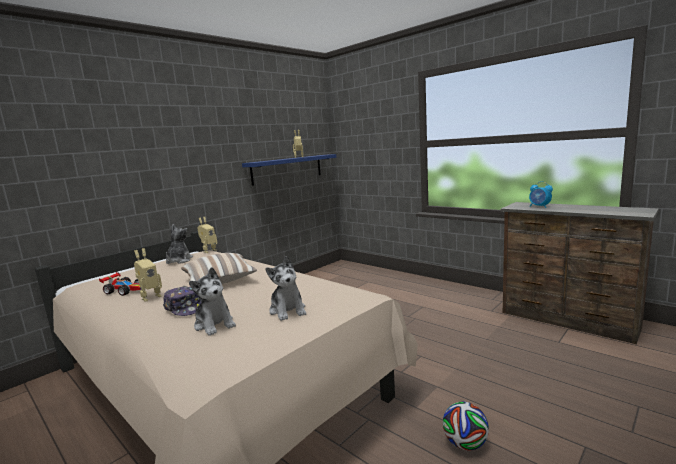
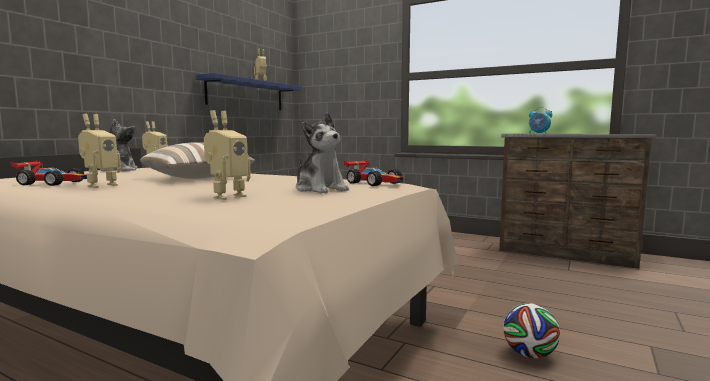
camera: 15 degrees left, 5 degrees down
(185, 308) = (166, 190): cap -> none
(215, 324) = (226, 196): plush toy -> toy robot
(340, 295) = (375, 183): none -> toy car

